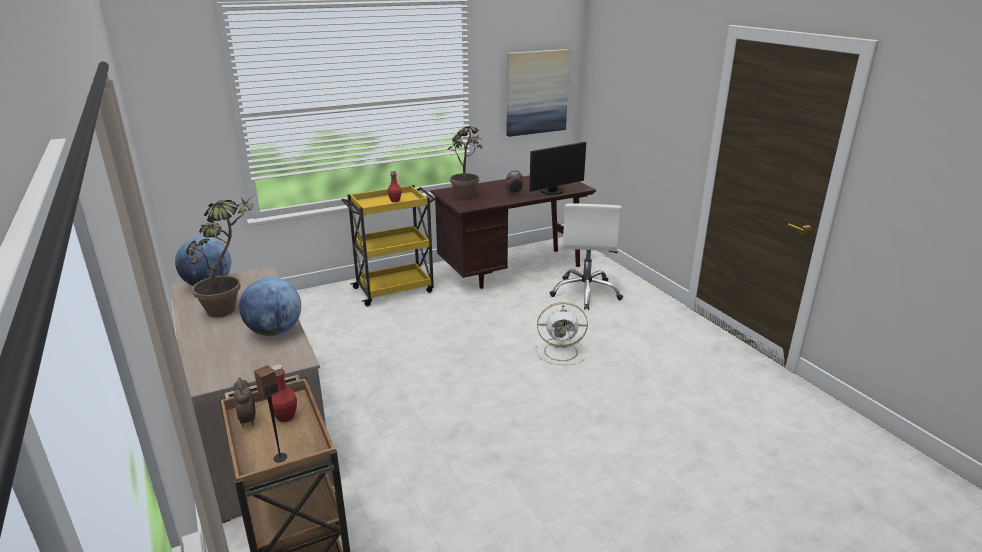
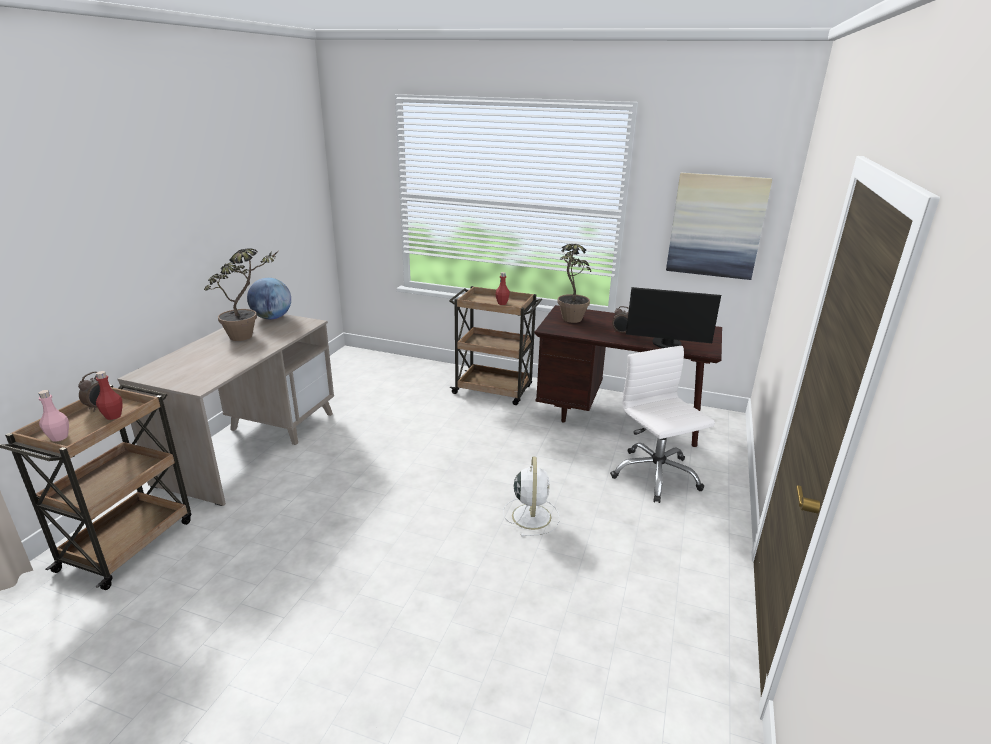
camera: 45 degrees right, 0 degrees up
(274, 331) = (231, 362): globe -> none
(280, 457) = (59, 437): speaker -> pink bottle
(395, 289) = (494, 390): yellow cart -> brown cart
(562, 352) = (531, 515): white fan -> white fan turned 135 degrees counterclockwise
(586, 293) = (655, 475): white office chair -> white office chair turned 105 degrees clockwise

